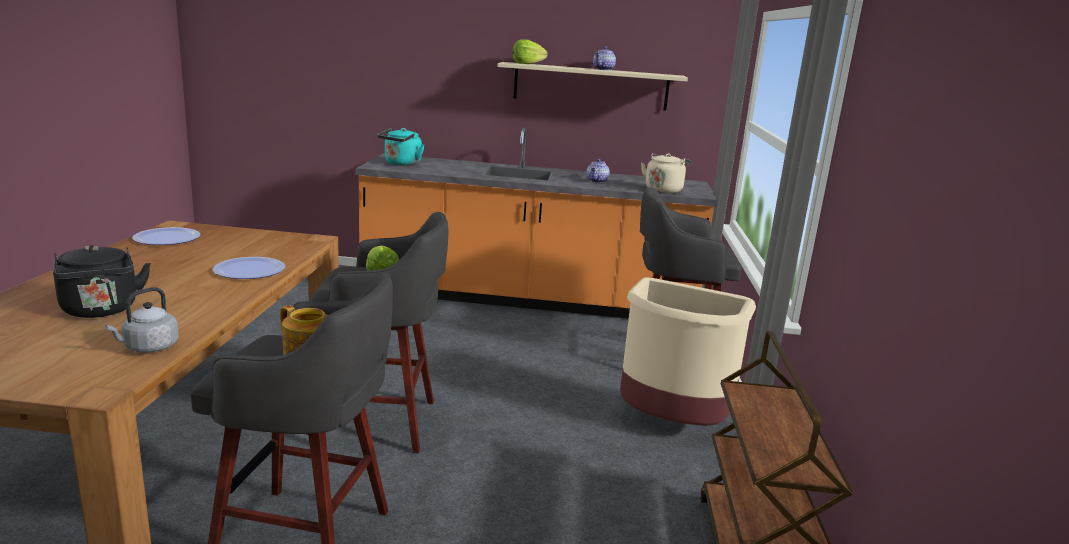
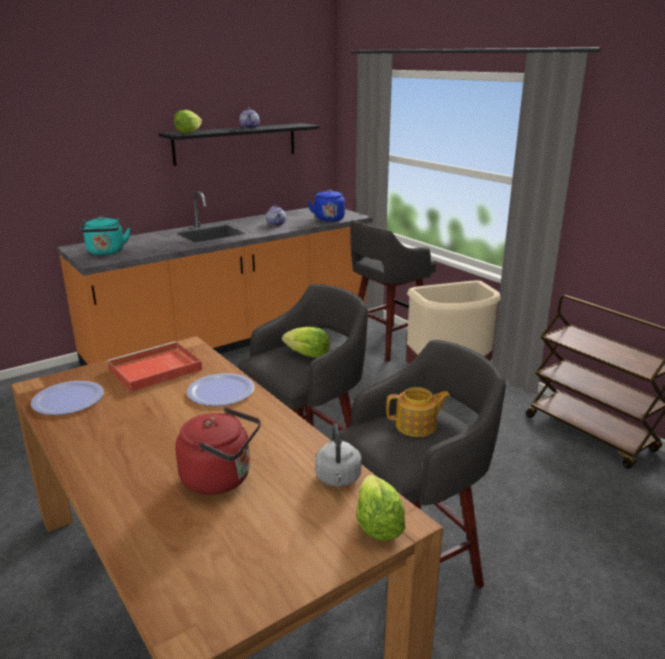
camera: 40 degrees left, 5 degrees up
(82, 382) = (377, 524): none -> lettuce
(101, 311) = (221, 478): black kettle -> red kettle
(252, 243) = (154, 370): none -> red tray
(590, 86) = (236, 143): beige shelf -> black shelf
(664, 190) = (328, 219): beige kettle -> blue kettle

